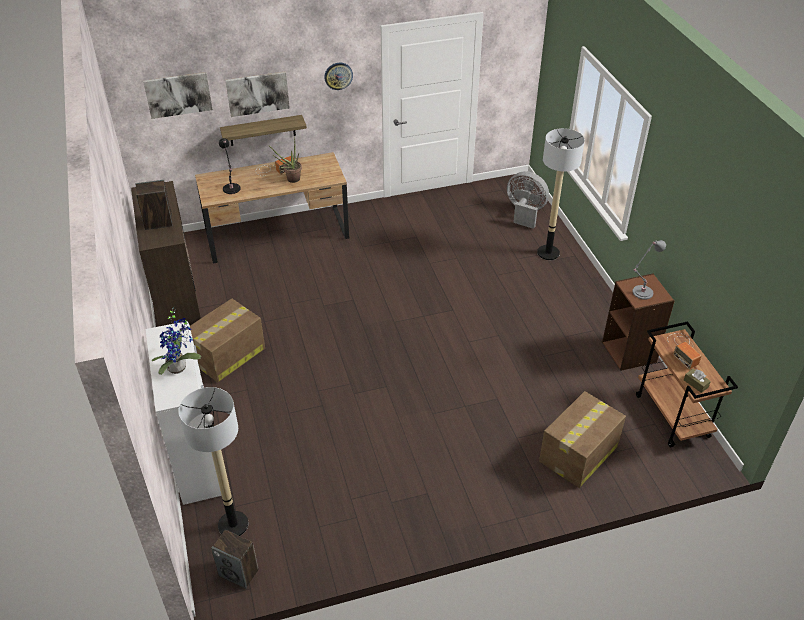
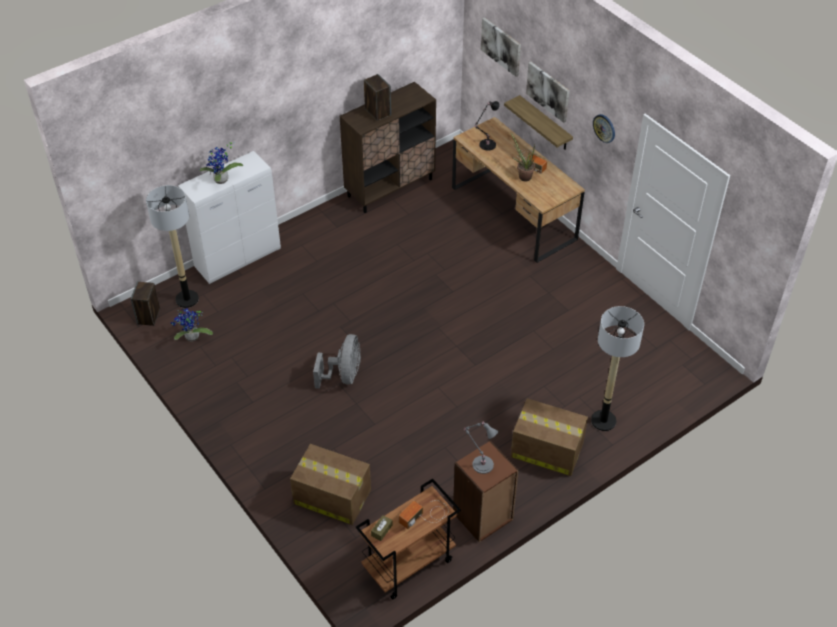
camera: 70 degrees right, 5 degrees up
(227, 355) = (348, 236): cardboard box -> cardboard box (546, 449)
(301, 533) = (191, 338): none -> potted plant
(525, 212) = (661, 387): grey fan -> grey fan (343, 376)

